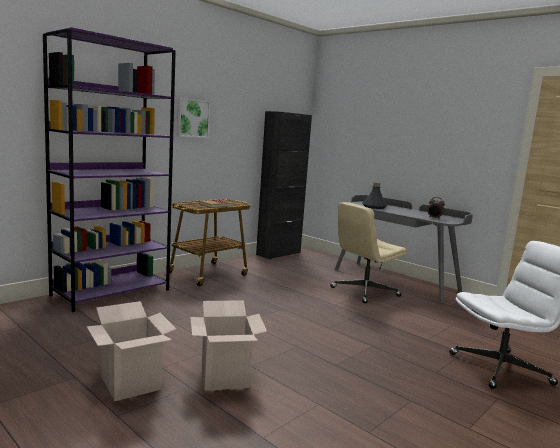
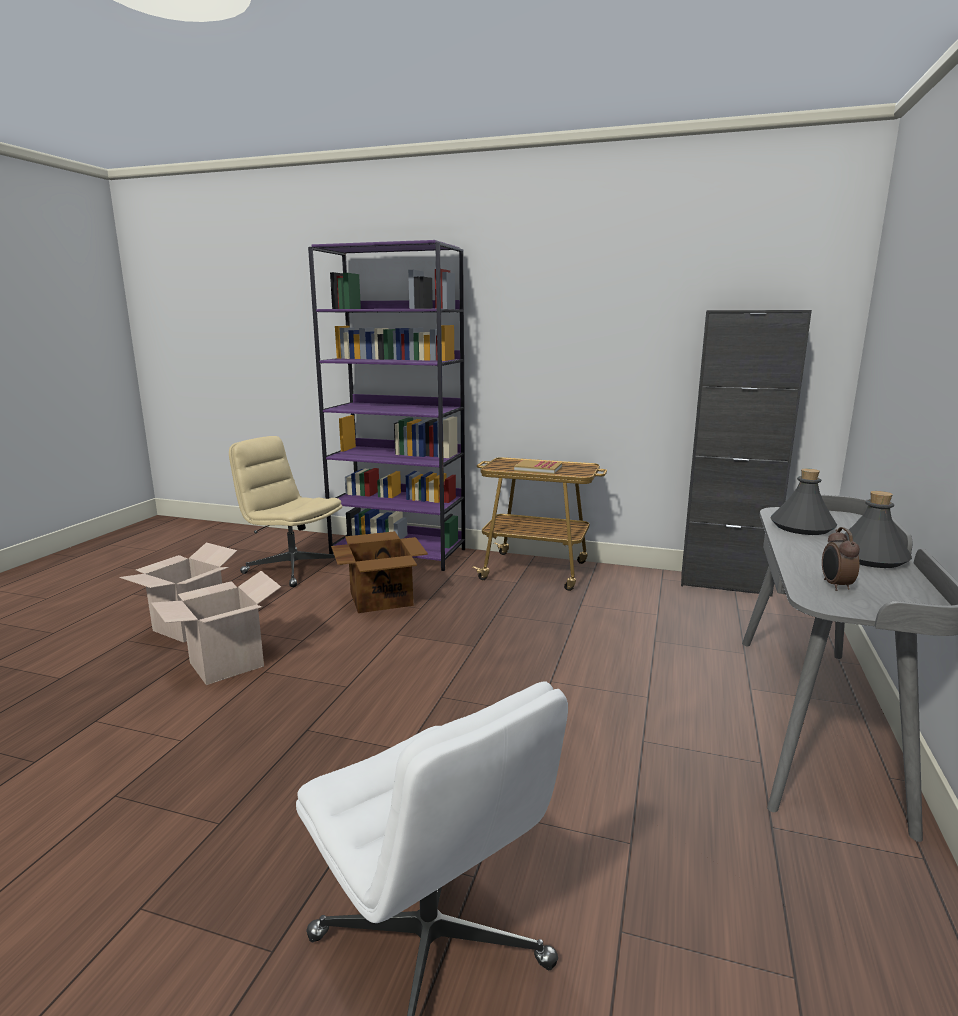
camera: 65 degrees right, 5 degrees up
(184, 313) = (381, 598): none -> cardboard box
(192, 118) = (543, 334): picture -> none
(364, 292) = (665, 696): beige office chair -> beige office chair (292, 568)
(411, 211) = (870, 558): none -> grey bottle

